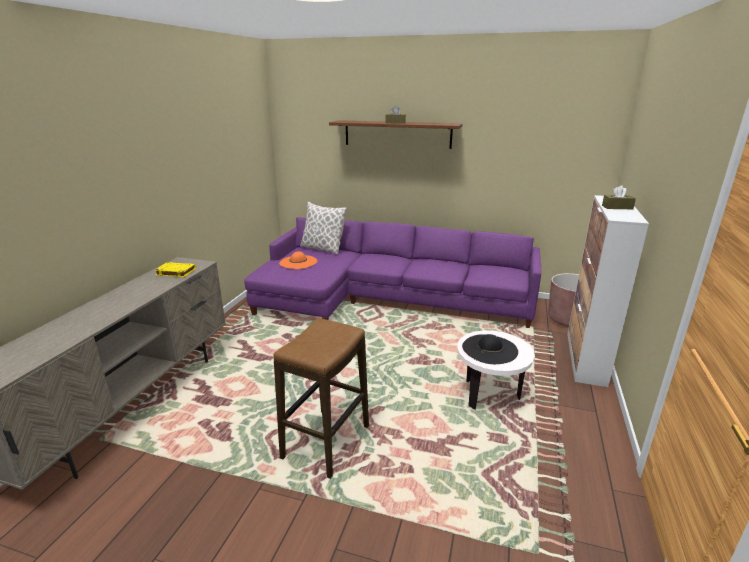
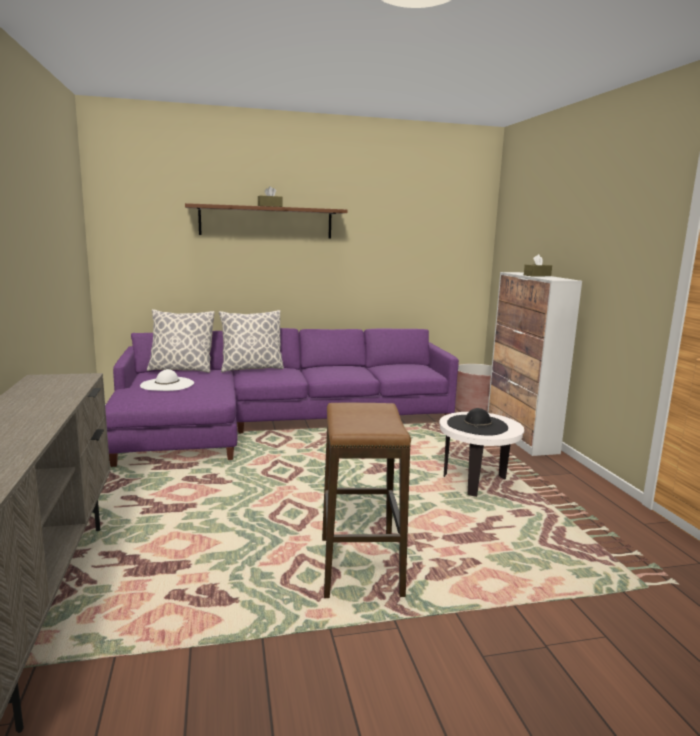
camera: 30 degrees left, 10 degrees down
(175, 272) = (55, 387): yellow book -> none
(298, 262) = (167, 384): orange hat -> white hat
(371, 254) = (251, 369): none -> pillow

